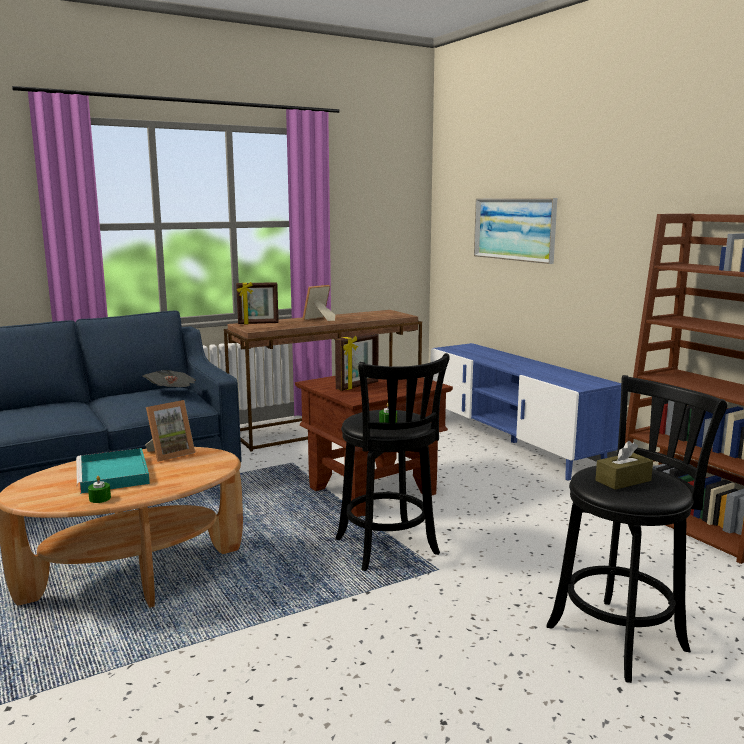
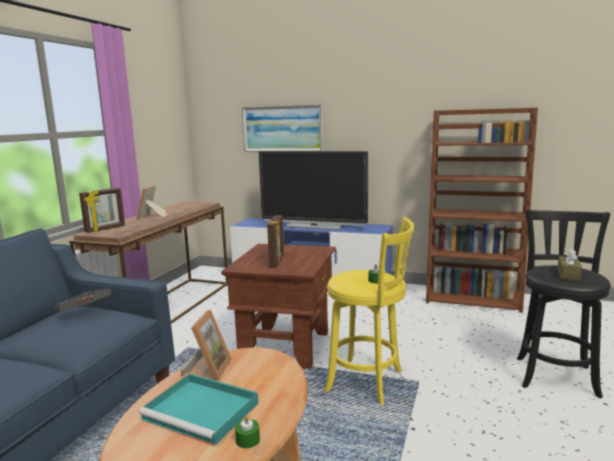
camera: 40 degrees left, 0 degrees up
(388, 549) = (368, 382): black stool -> yellow stool
(519, 365) = (314, 226): none -> television

